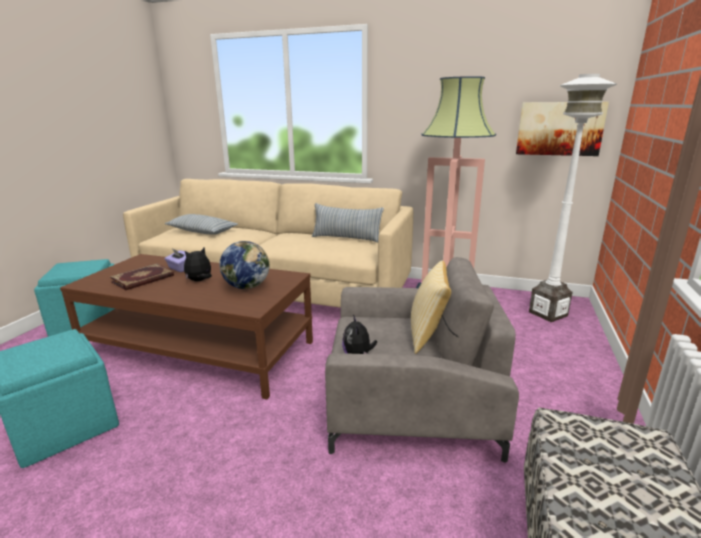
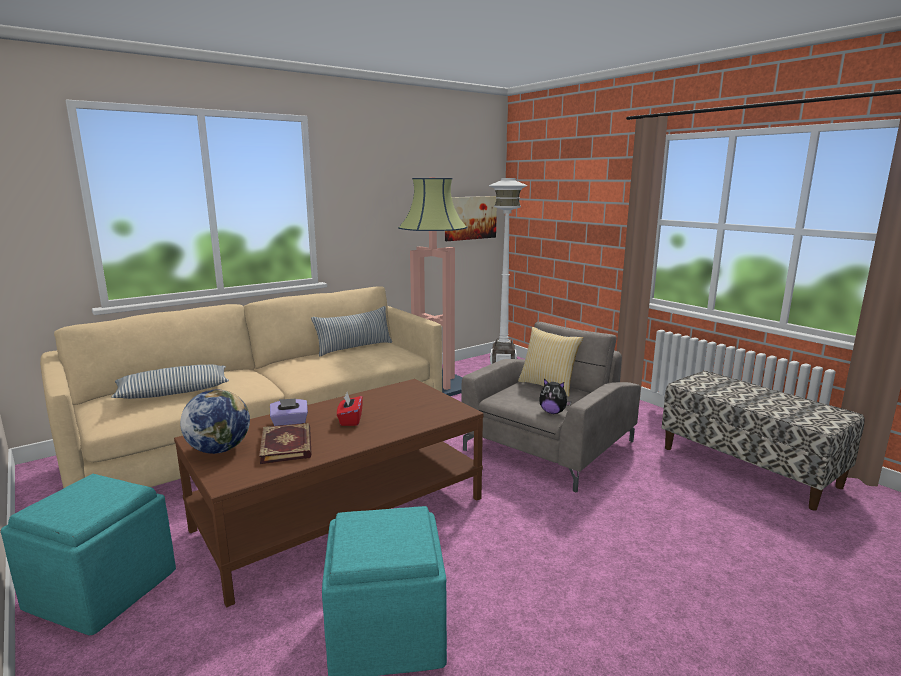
camera: 55 degrees left, 5 degrees down
(200, 281) = (350, 420): plush toy -> red tissue box
(247, 287) = (405, 404): globe -> globe (219, 449)

